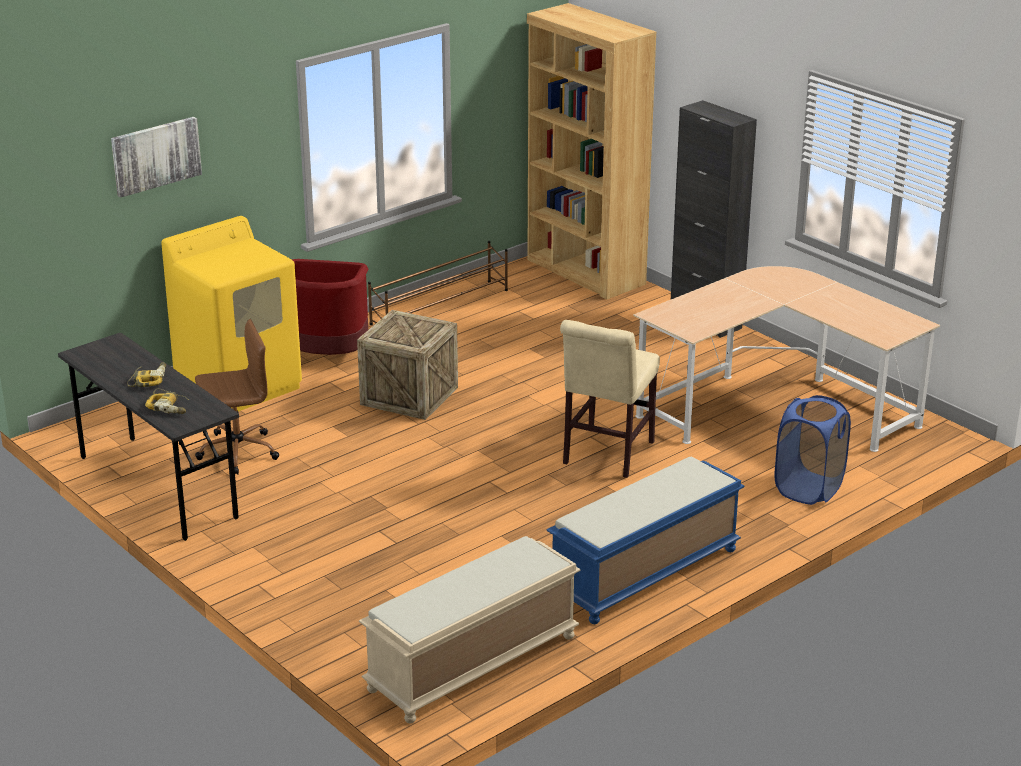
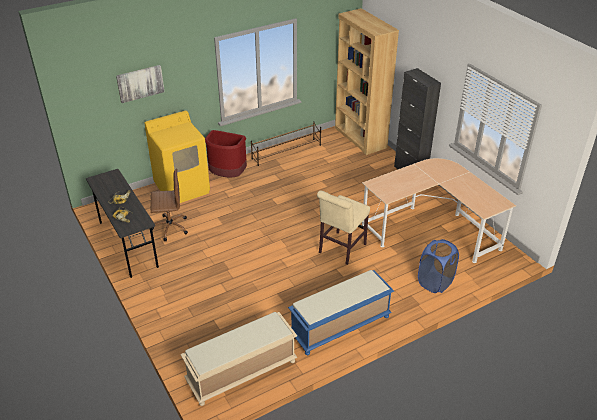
camera: 10 degrees right, 10 degrees up
(409, 396) = (257, 203): crate -> none

